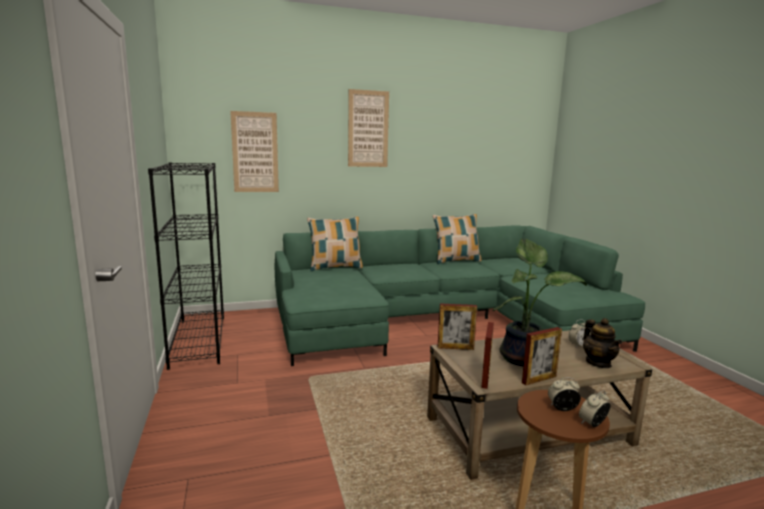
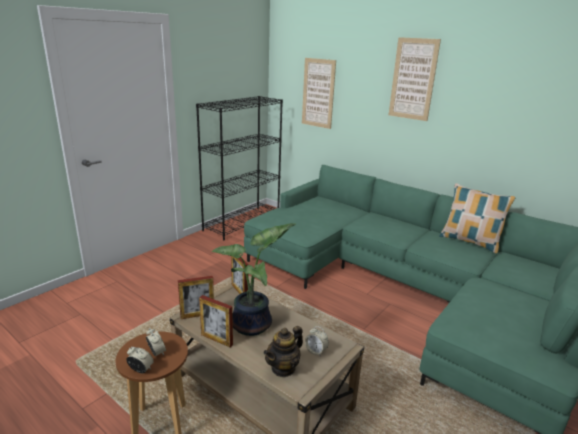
camera: 55 degrees right, 10 degrees up
(335, 267) = (348, 205): pillow -> none

